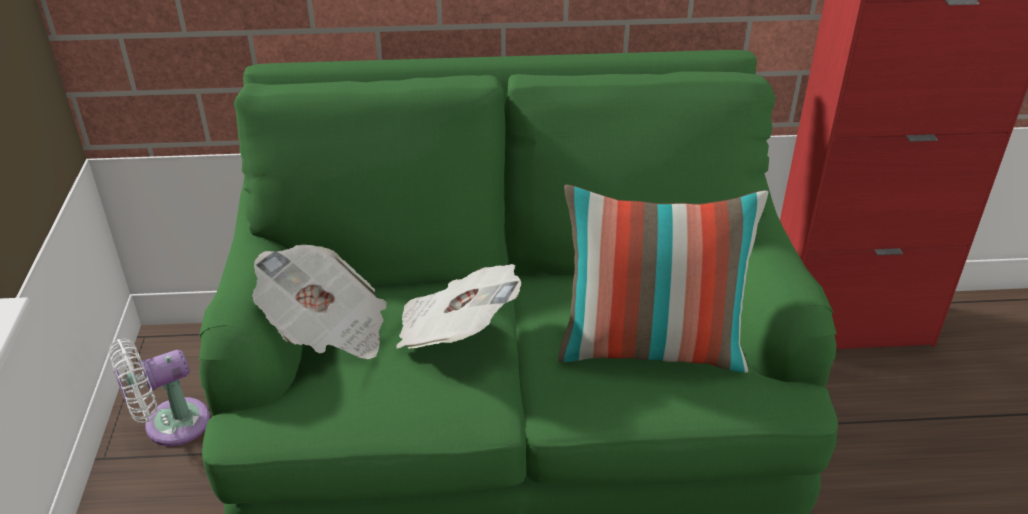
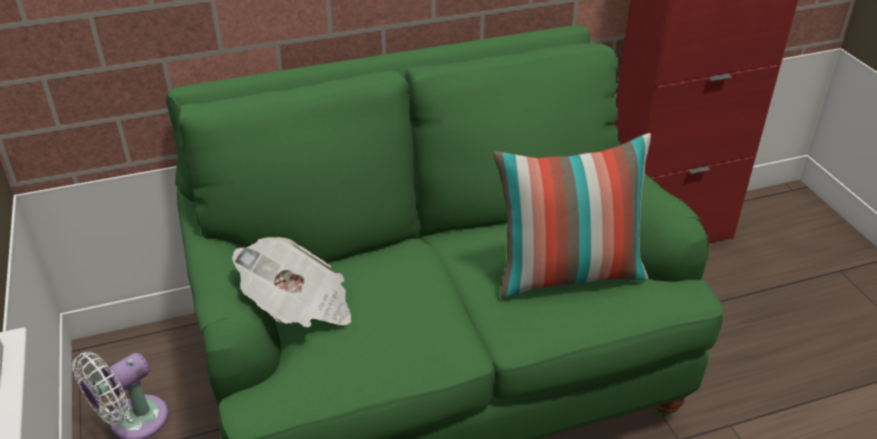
camera: 15 degrees left, 0 degrees up
(455, 332) = (409, 289): newspaper -> none

